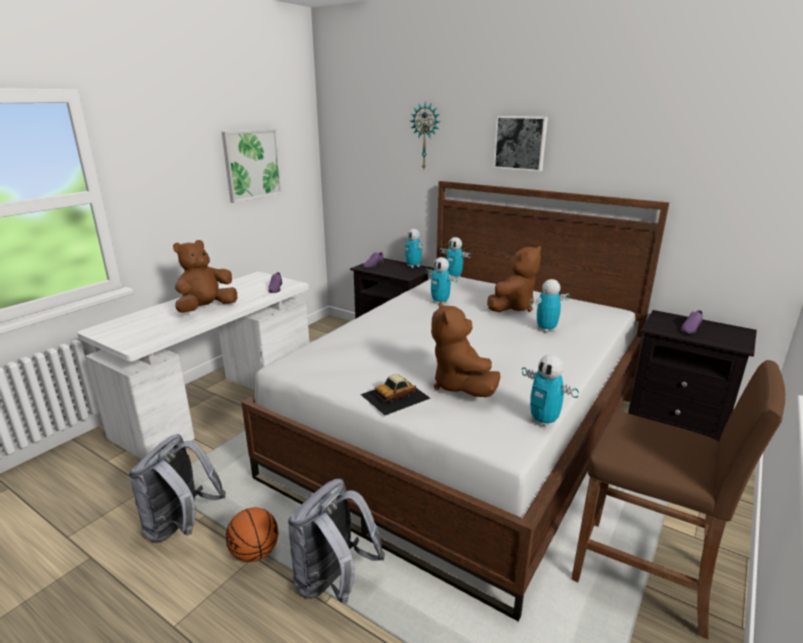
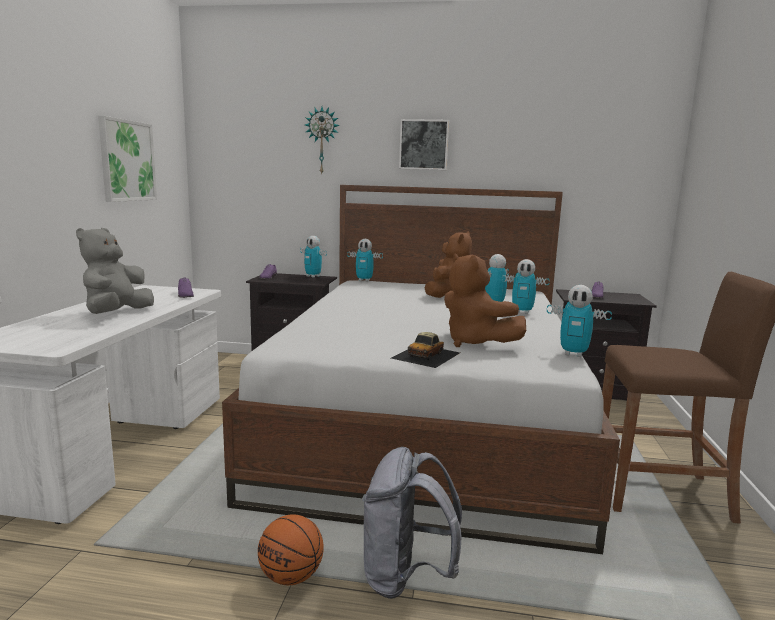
camera: 25 degrees left, 10 degrees down
(181, 527) = (169, 578): grey backpack -> none
(206, 308) = (117, 314): brown plush toy -> grey plush toy
(440, 302) = (376, 296): toy robot -> toy robot (522, 312)

